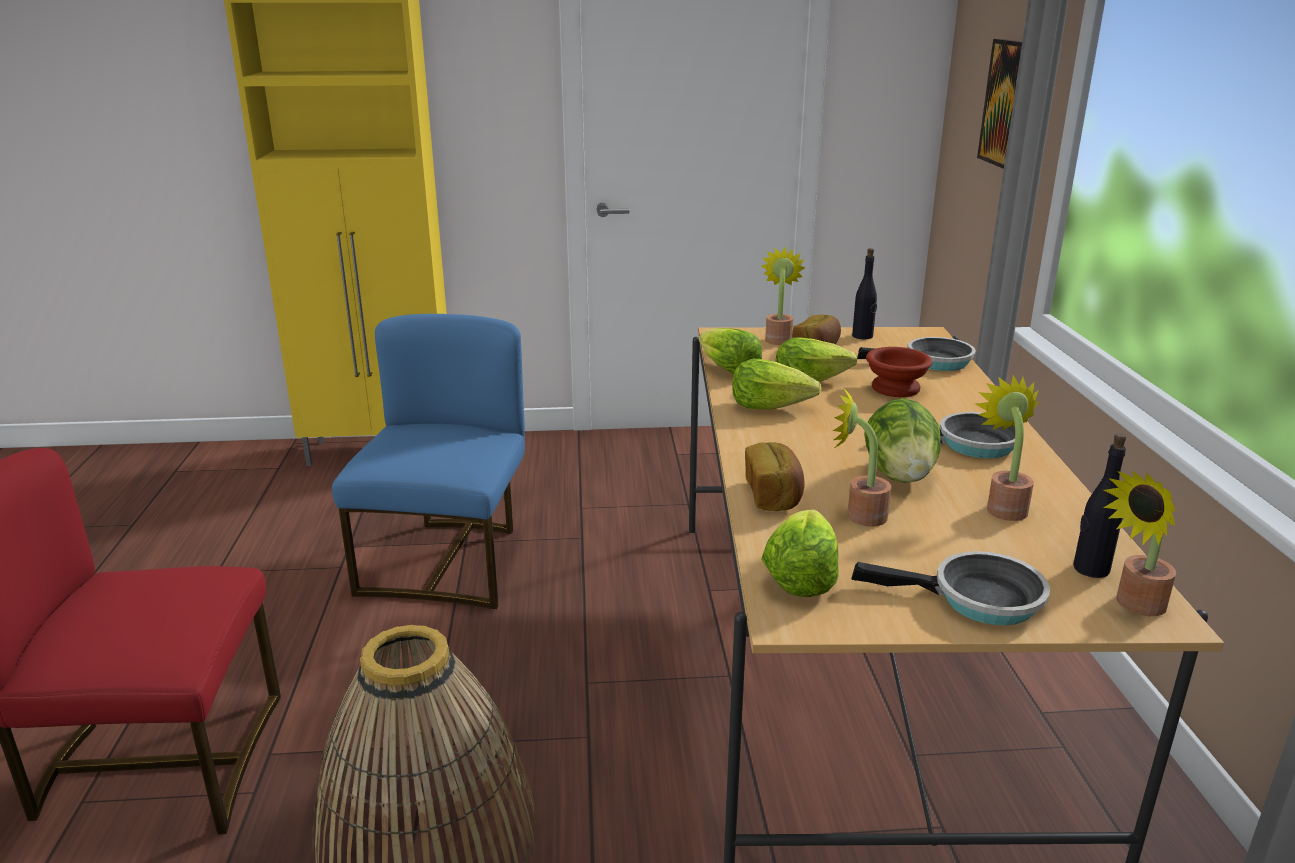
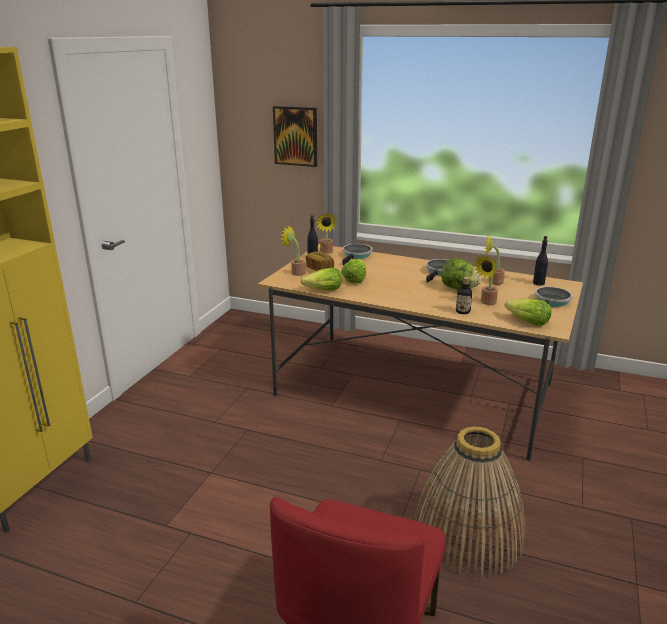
camera: 65 degrees left, 0 degrees up
(449, 562) = (229, 483): blue chair -> none
(770, 406) = (375, 292): lettuce -> none
(774, 496) = (462, 311): bread -> bottle
(893, 388) = (377, 268): brown bowl -> none
(1134, 605) = (561, 285): potted plant -> potted plant (326, 252)

